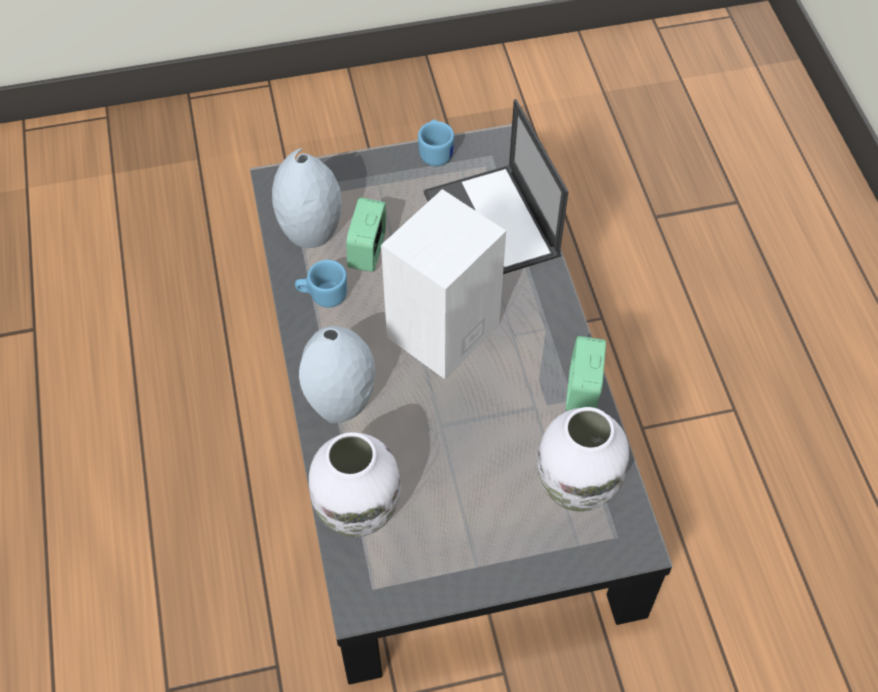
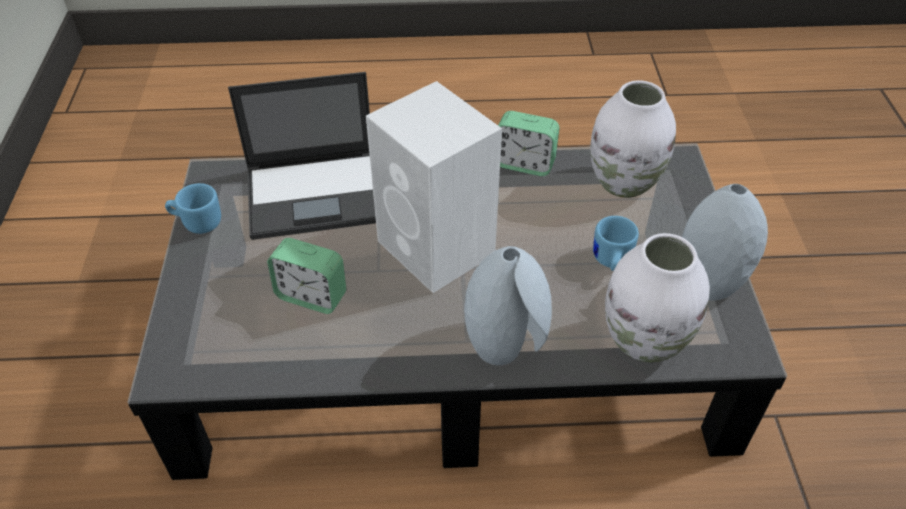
camera: 80 degrees left, 10 degrees down
(309, 229) = (258, 347): grey vase -> grey vase (707, 281)
(323, 295) = (360, 343): blue mug -> blue mug (610, 262)

